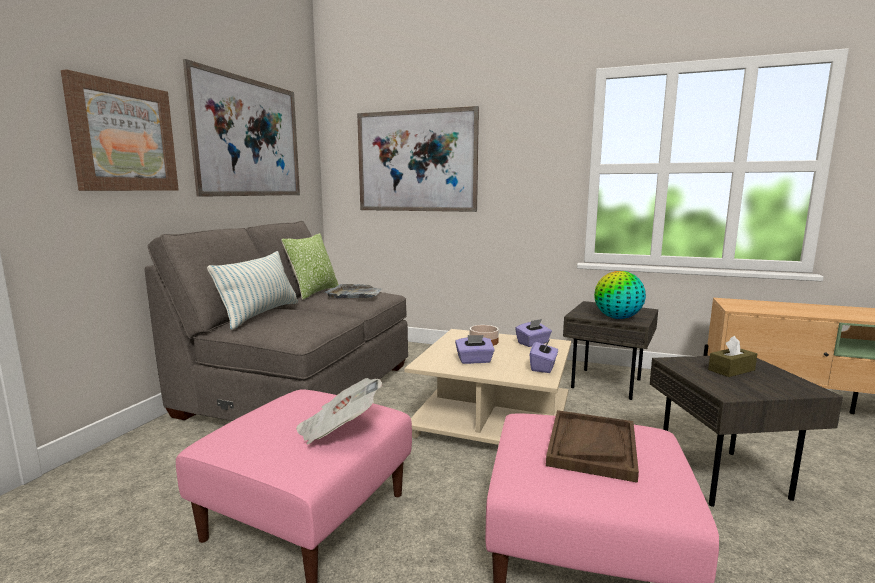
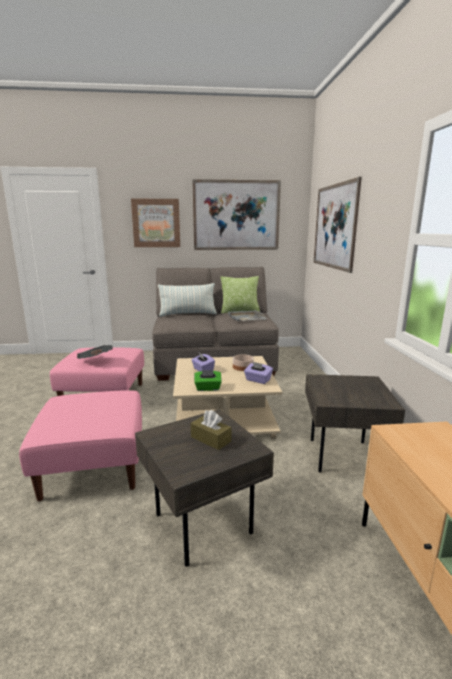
camera: 65 degrees right, 5 degrees up
(543, 367) = (208, 388): purple tissue box -> green tissue box
(591, 446) = (93, 410): brown tray -> none
(617, 318) = (329, 392): globe -> none

